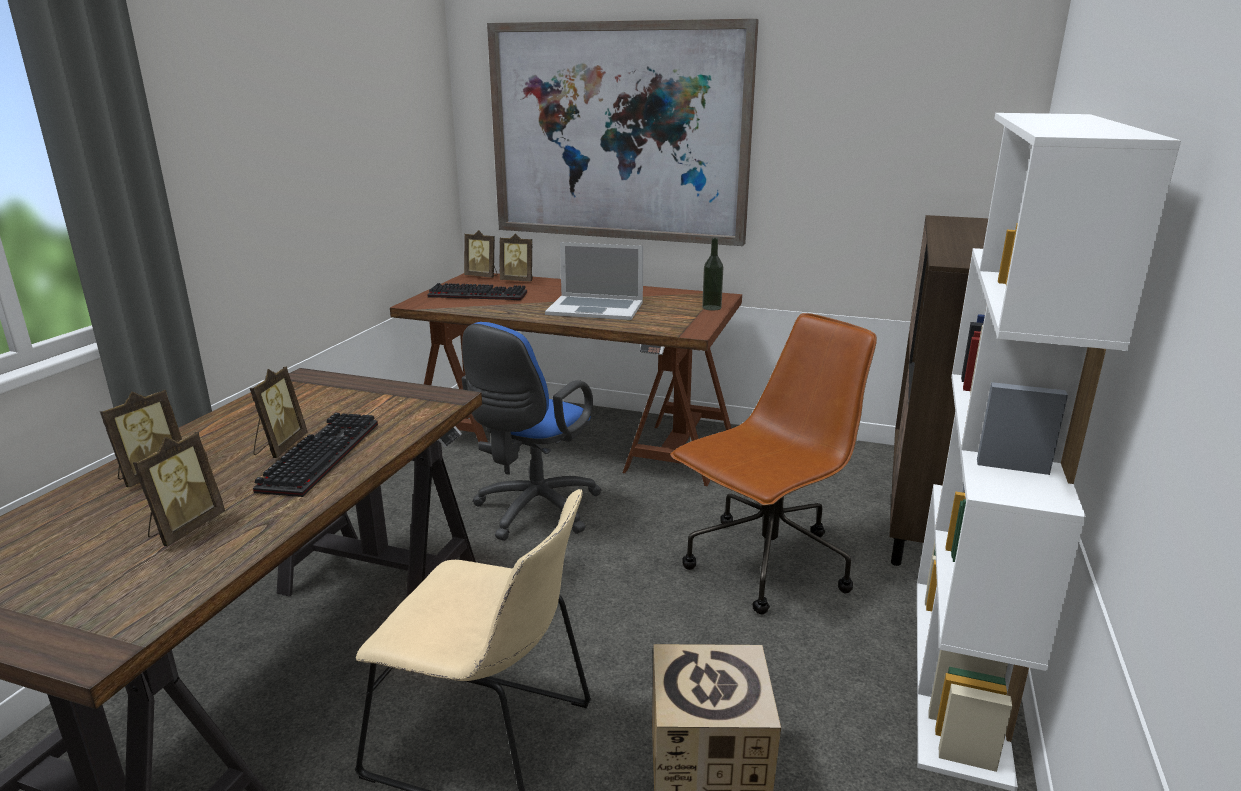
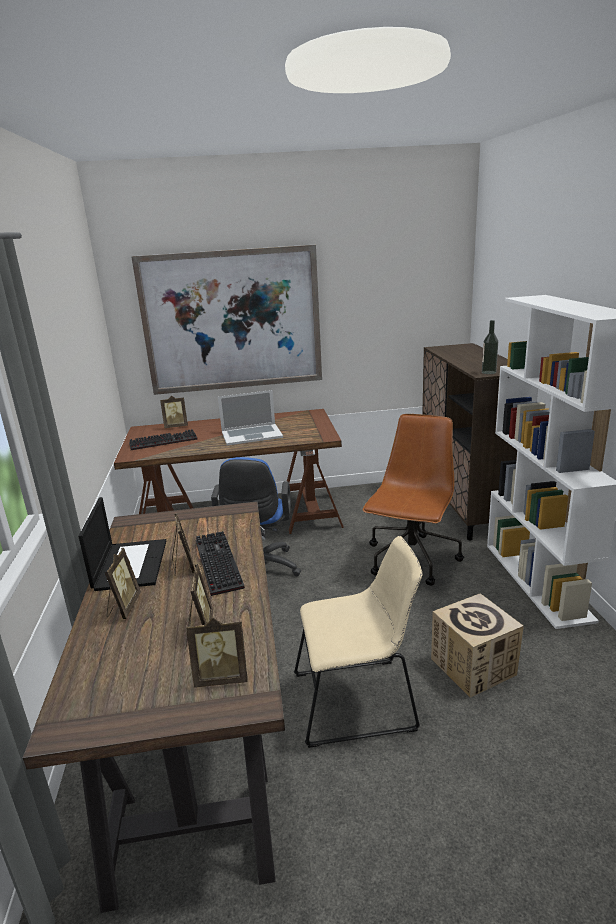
camera: 25 degrees left, 0 degrees up
(232, 426) = (130, 564): none -> laptop
(482, 276) = (147, 428): picture frame -> picture frame (222, 678)
(711, 307) = (318, 420): bottle -> bottle (488, 372)

